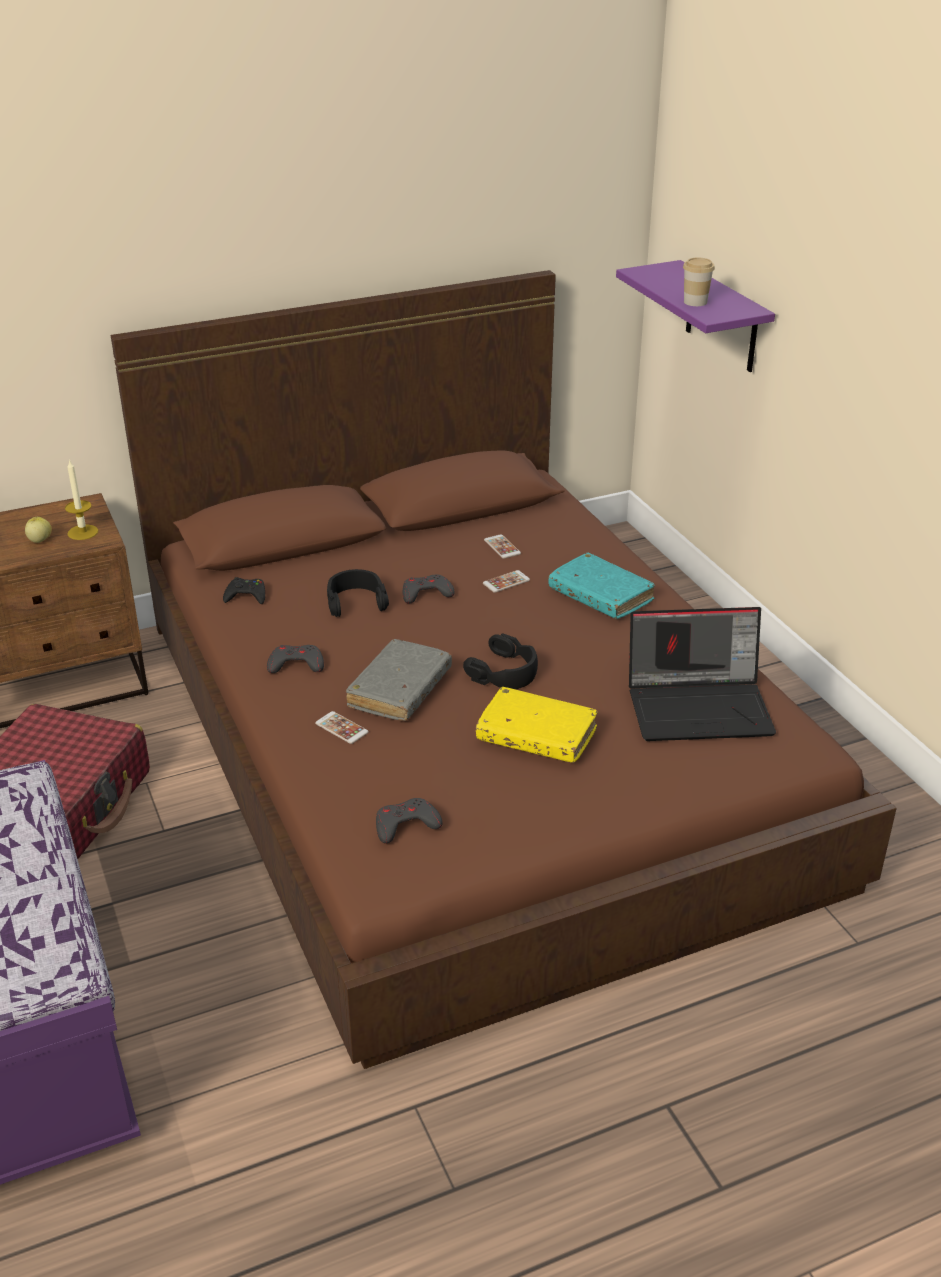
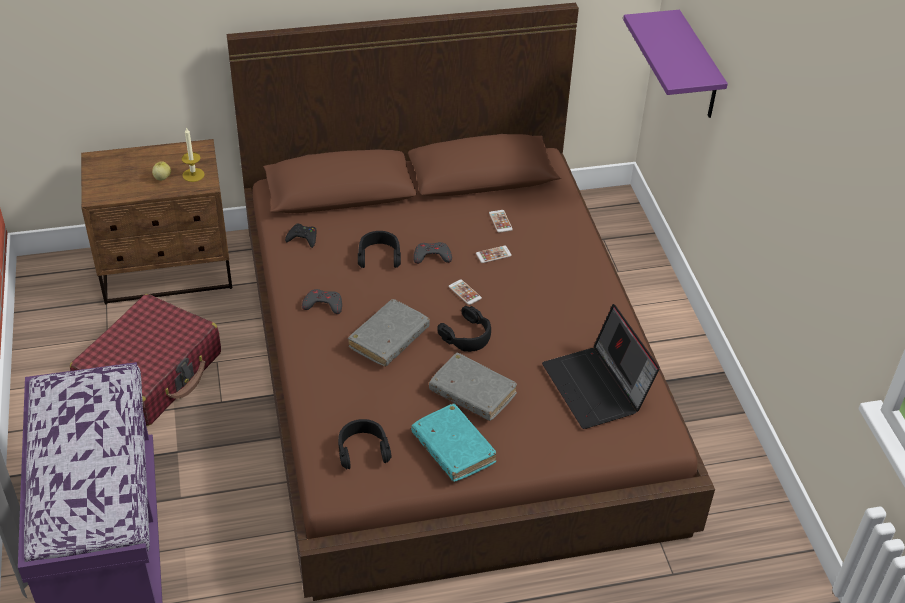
camera: 10 degrees right, 10 degrees up
(341, 728) = (341, 364): phone -> phone (465, 292)
(406, 825) = (363, 449): grey game controller -> black headphones
(536, 736) = (472, 393): yellow book -> grey book
(600, 596) = (559, 278): turquoise book -> turquoise book (453, 449)
(695, 302) = (670, 62): cup -> none
(700, 707) = (597, 388): laptop -> laptop turned 60 degrees clockwise

